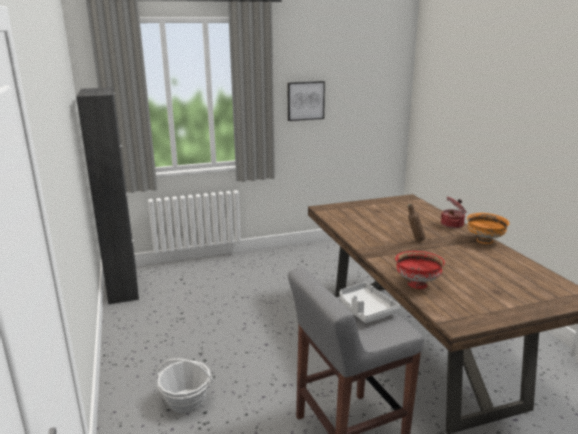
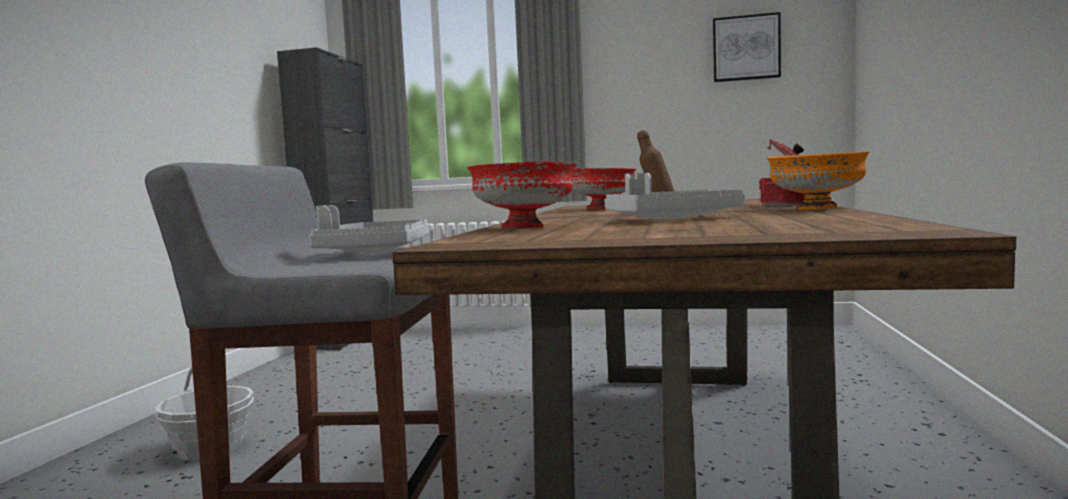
camera: 30 degrees right, 15 degrees down
(305, 100) = (643, 78): picture -> picture (746, 48)
(359, 224) = (602, 208): none -> red bowl
(455, 264) = (671, 219): none -> grey tray

